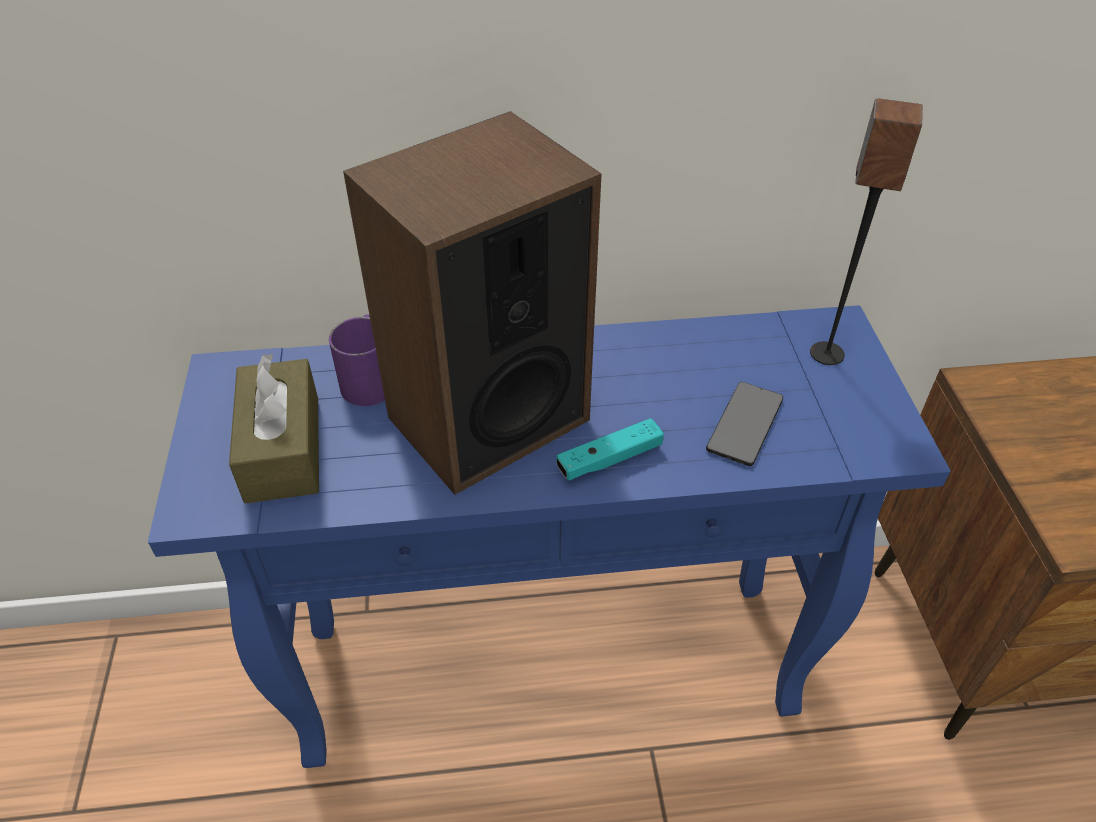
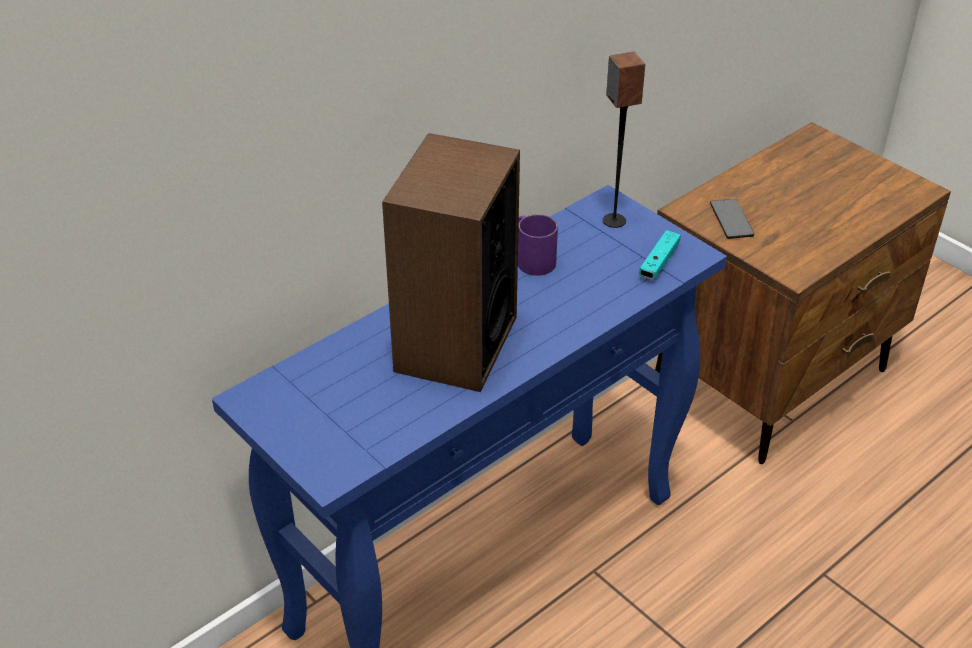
camera: 35 degrees left, 5 degrees down
(283, 448) = (347, 419): brown tissue box -> none
(370, 377) = (355, 355): purple mug -> purple mug (531, 259)
(609, 459) = (548, 332): turquoise game controller -> turquoise game controller (659, 262)
(745, 425) = (604, 280): phone -> phone (731, 220)

